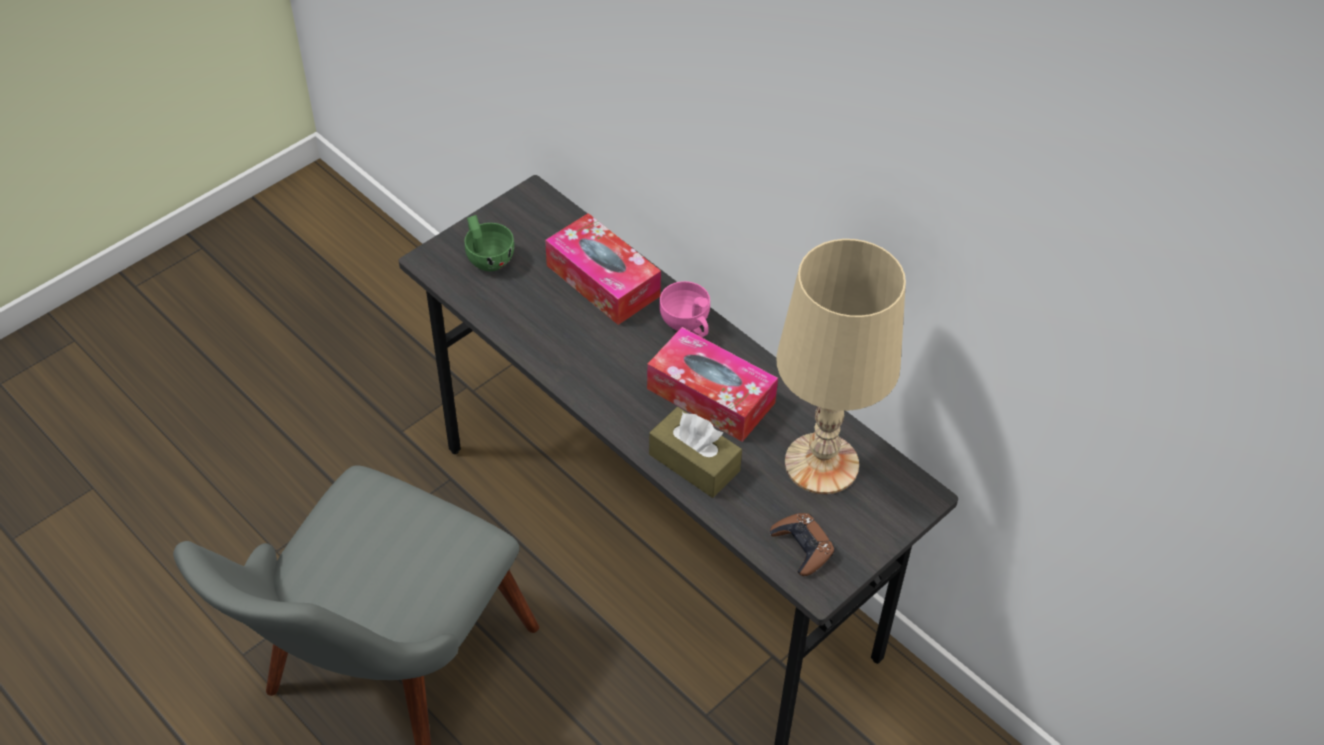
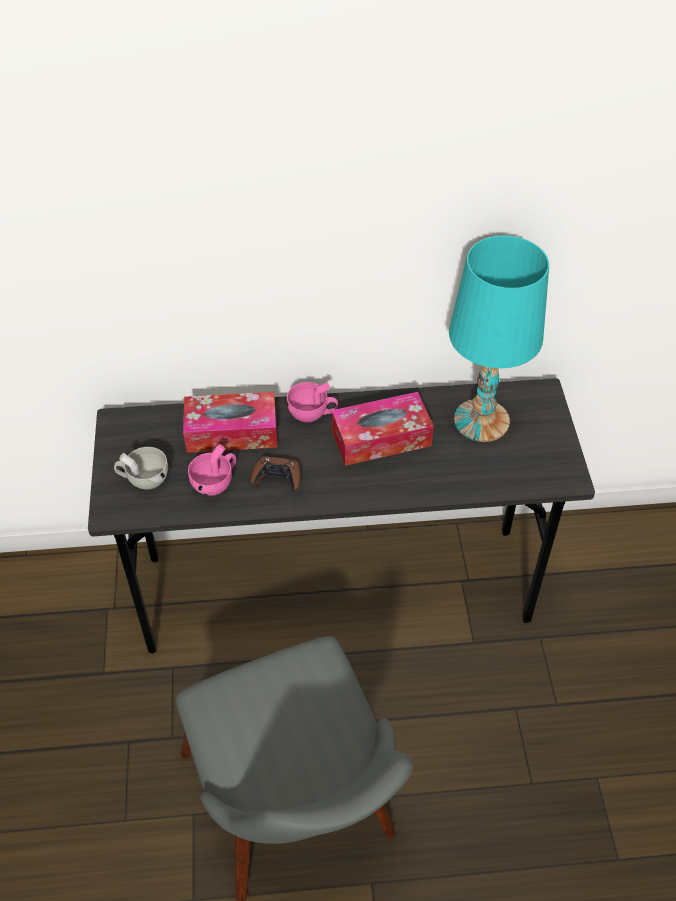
camera: 50 degrees left, 0 degrees up
(487, 257) = (143, 479): green cup -> white cup
(532, 308) = (216, 482): none -> pink cup
(694, 462) = (426, 479): brown tissue box -> none
(802, 547) = (535, 468): brown game controller -> brown game controller (277, 477)
(821, 463) = (480, 420): beige table lamp -> turquoise table lamp

